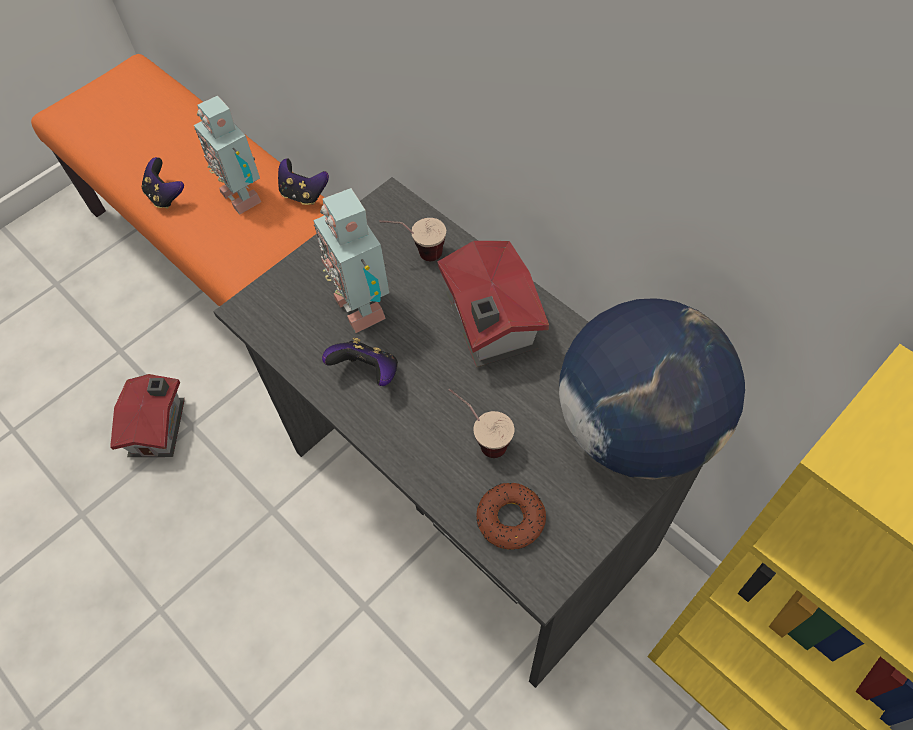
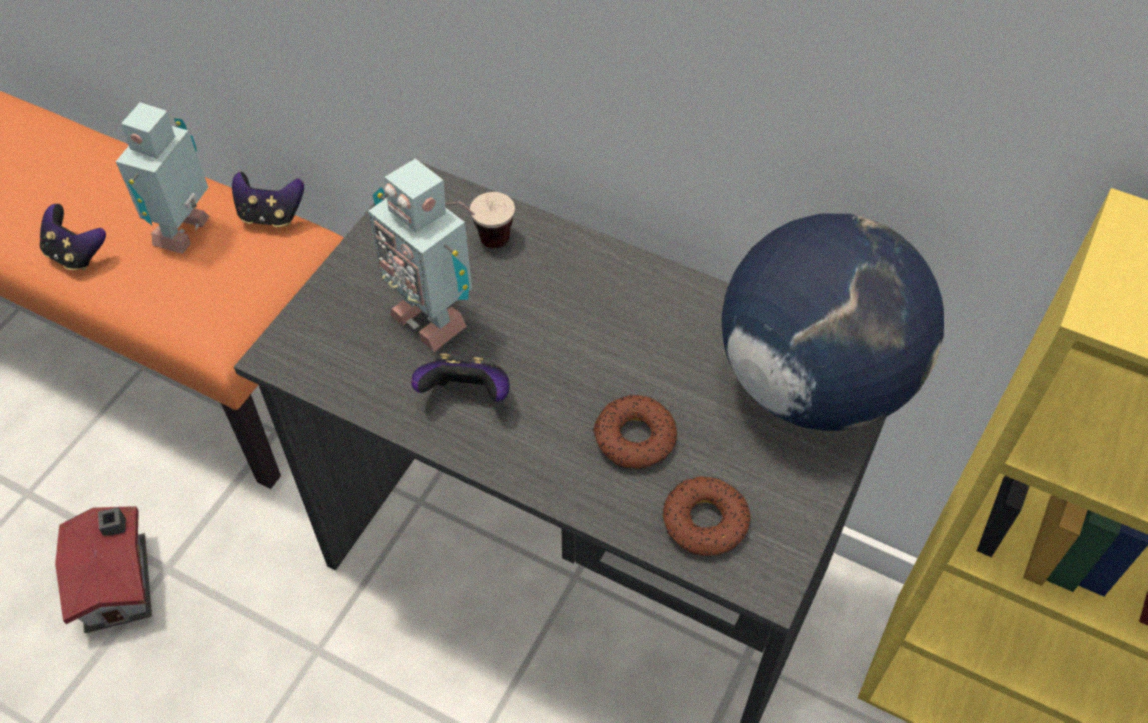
camera: 20 degrees left, 5 degrees down
(243, 195) = (187, 231): toy robot -> toy robot turned 75 degrees clockwise
(480, 438) = (634, 438): cup -> donut
(489, 325) = (598, 306): toy house -> none

